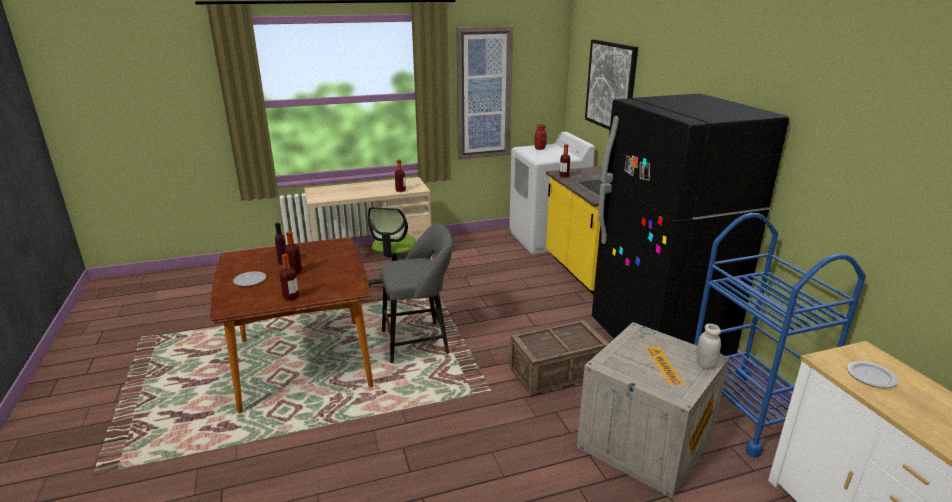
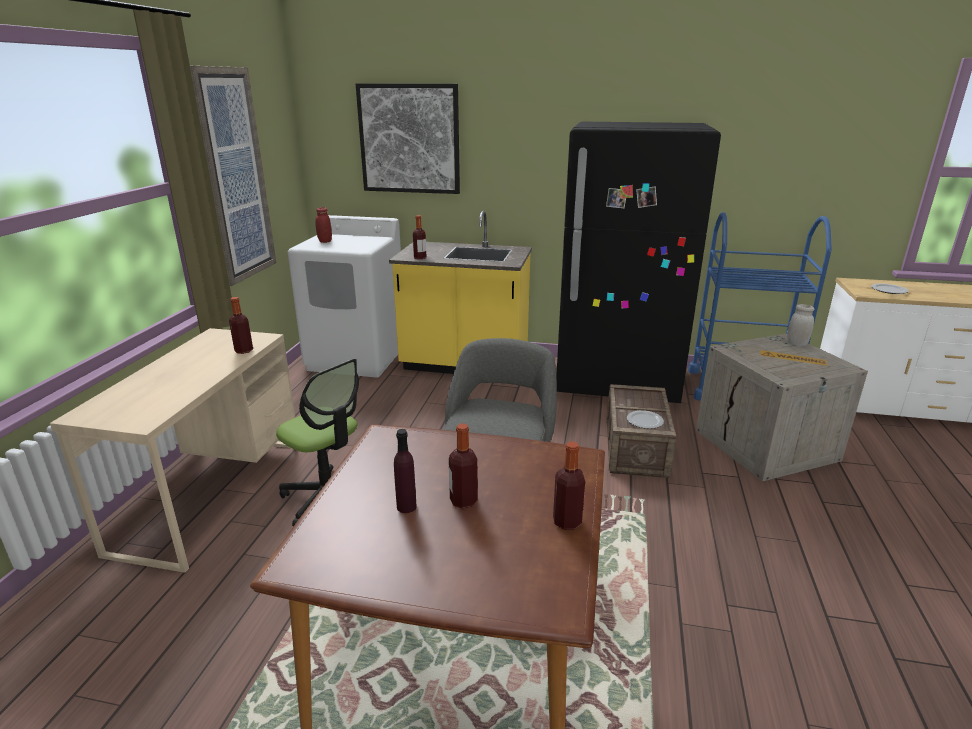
camera: 60 degrees left, 0 degrees up
(250, 280) = (449, 559): plate -> plate (644, 421)

